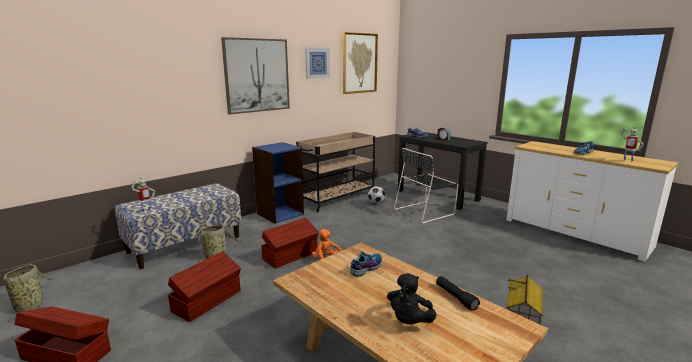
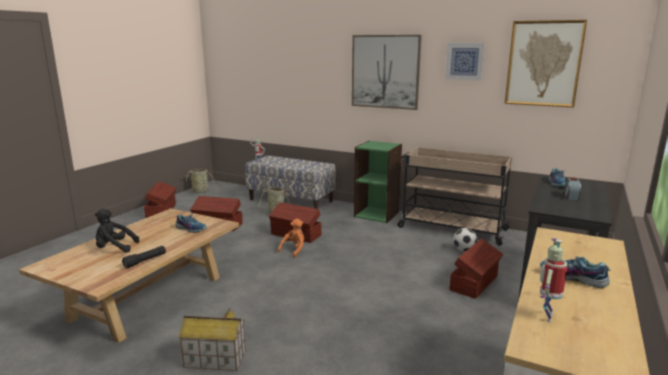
camera: 70 degrees right, 0 degrees up
(280, 214) = (377, 214): blue bookcase -> green bookcase
(425, 211) = (475, 283): black chair -> brown storage box

